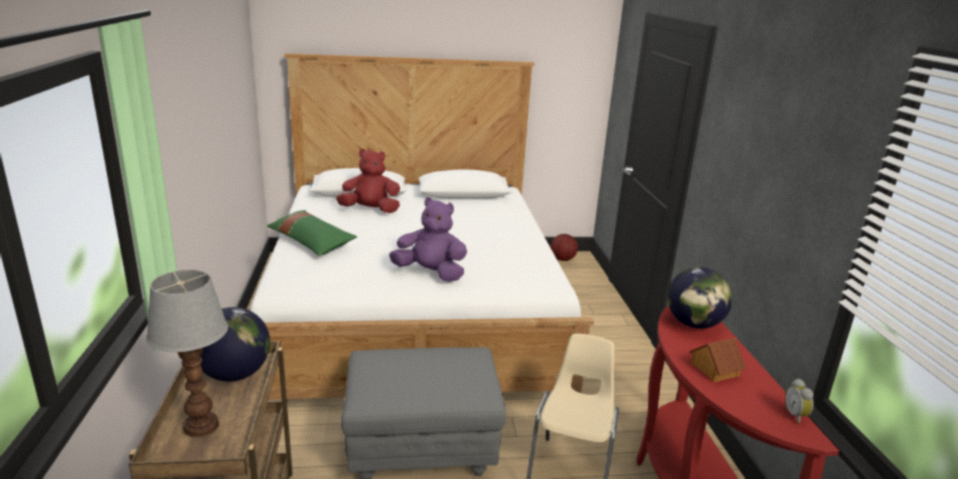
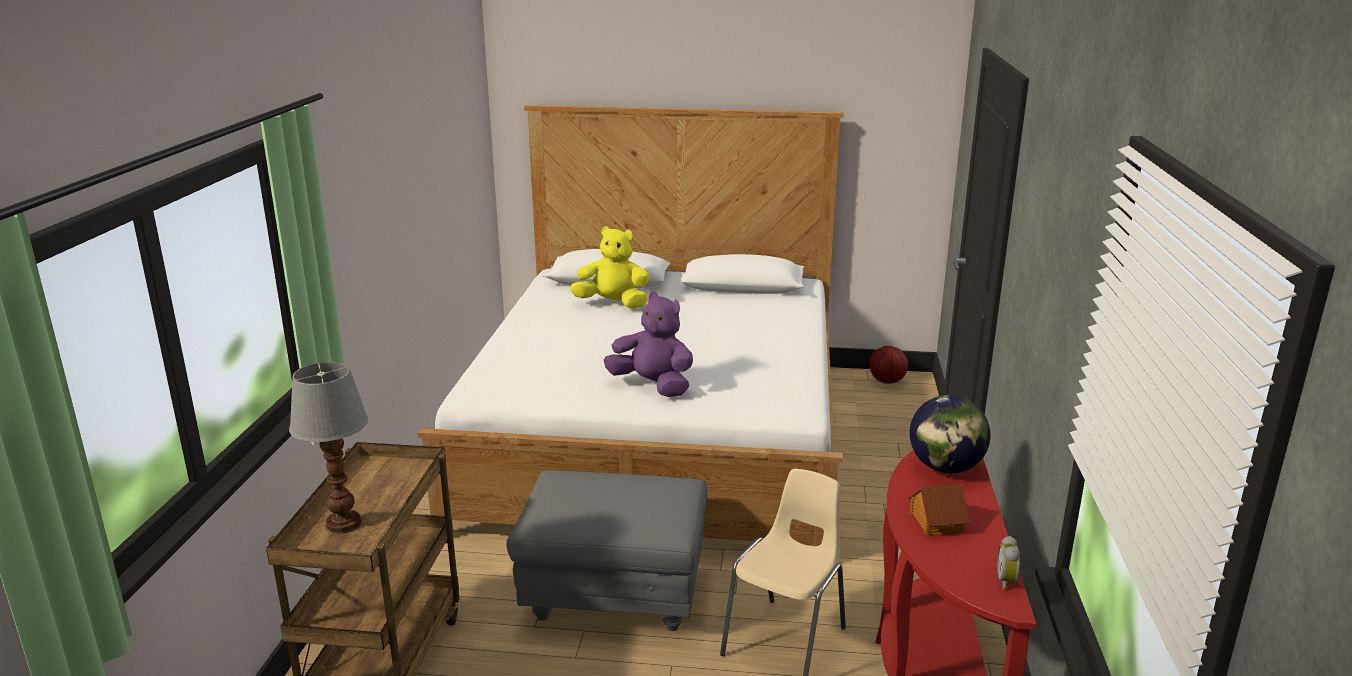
camera: 15 degrees right, 0 degrees up
(235, 374) = (391, 477): globe -> none
(311, 242) = (527, 340): green pillow -> none
(370, 210) = (613, 304): red plush toy -> yellow plush toy

